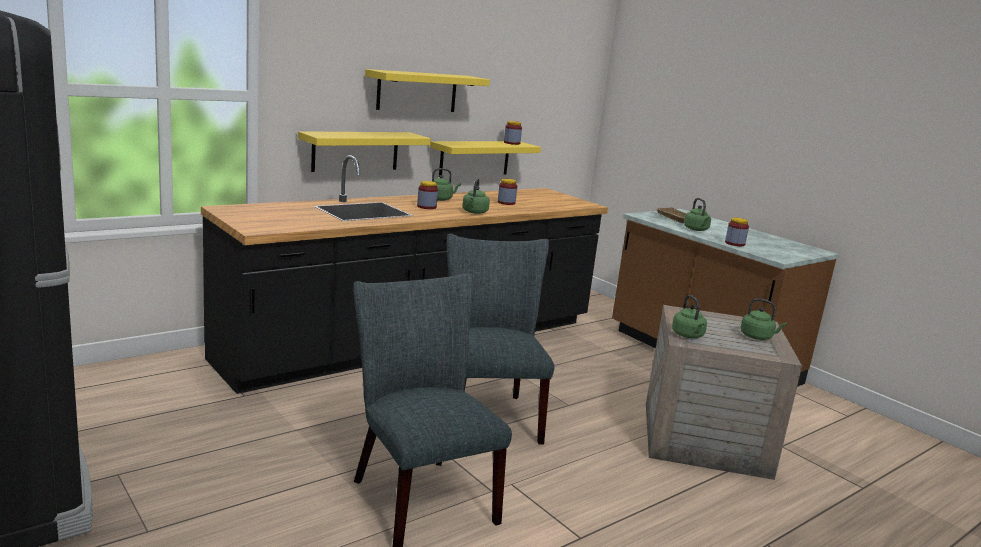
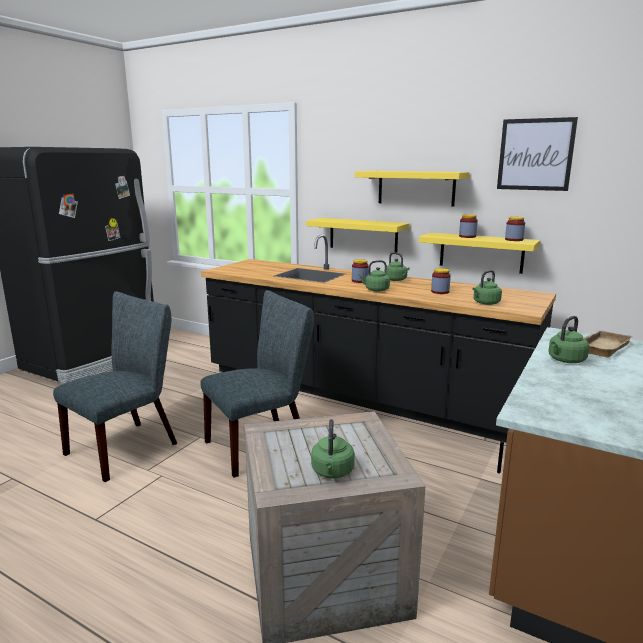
camera: 70 degrees right, 0 degrees up
(517, 62) = (535, 154): none -> picture
(688, 336) = (283, 431): green kettle -> green kettle (485, 303)
(734, 243) = (542, 383): jar -> jar (467, 236)

